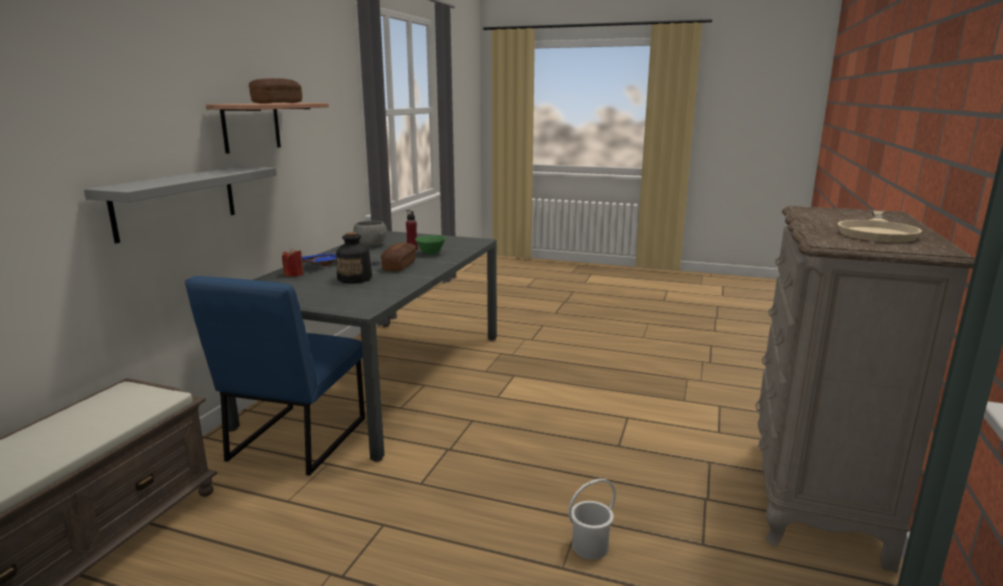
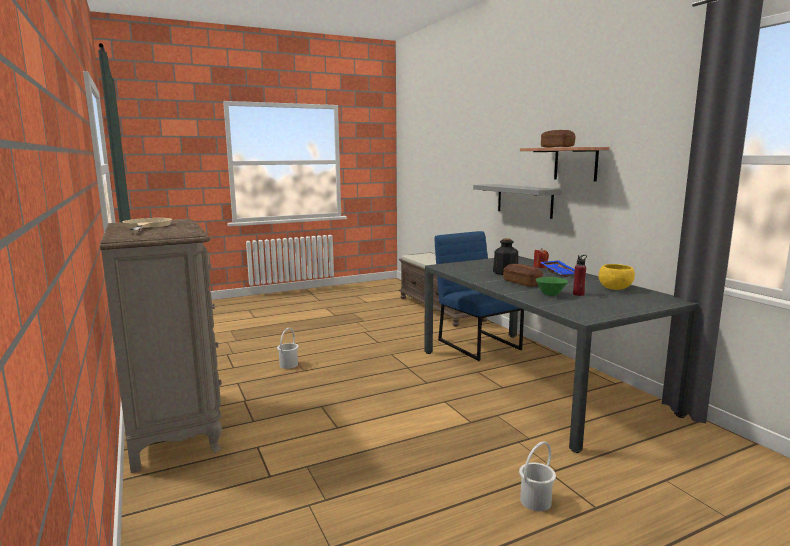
camera: 135 degrees right, 5 degrees down
(371, 245) = (615, 289): grey bowl -> yellow bowl
(565, 336) = (536, 501): none -> white bucket

